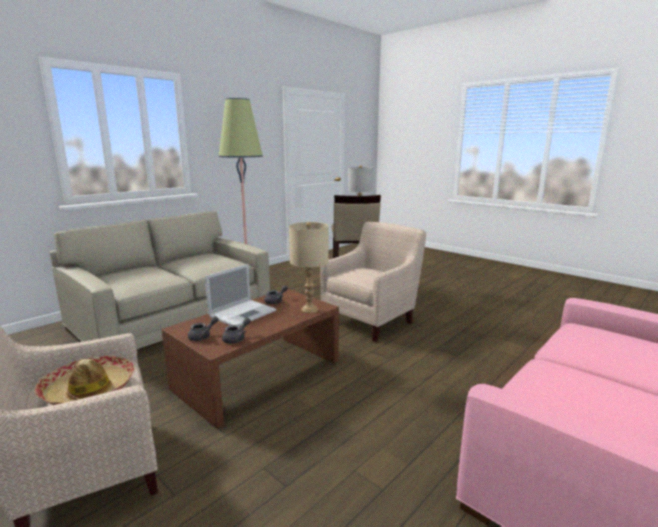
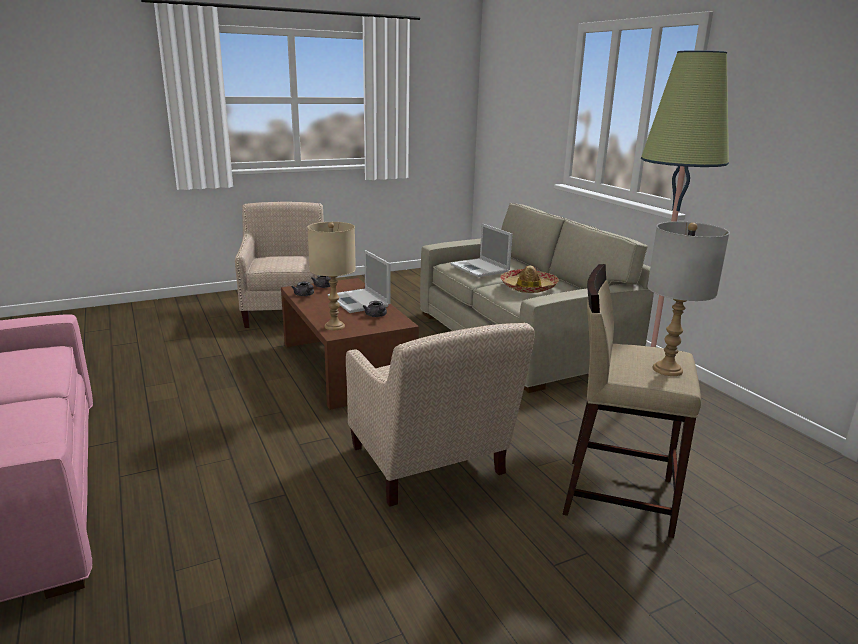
camera: 110 degrees right, 5 degrees up
(88, 390) = (278, 260): hat -> hat (528, 287)
(152, 277) = (480, 268): none -> laptop

